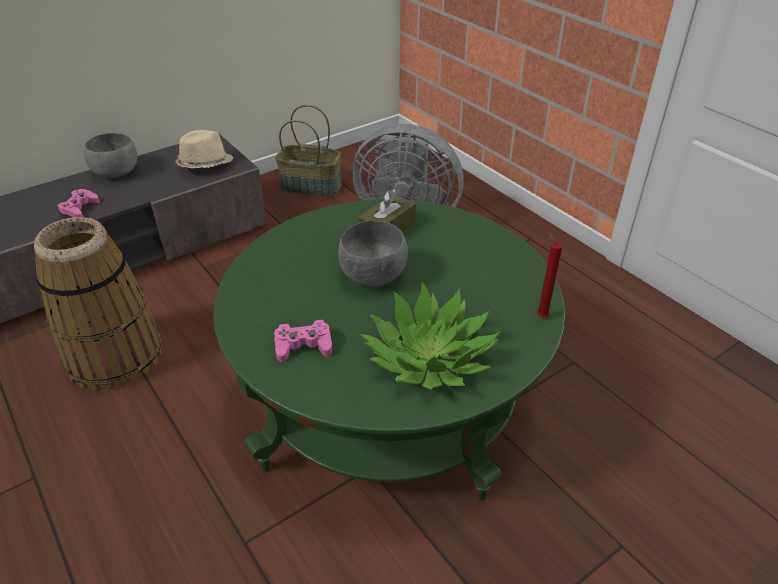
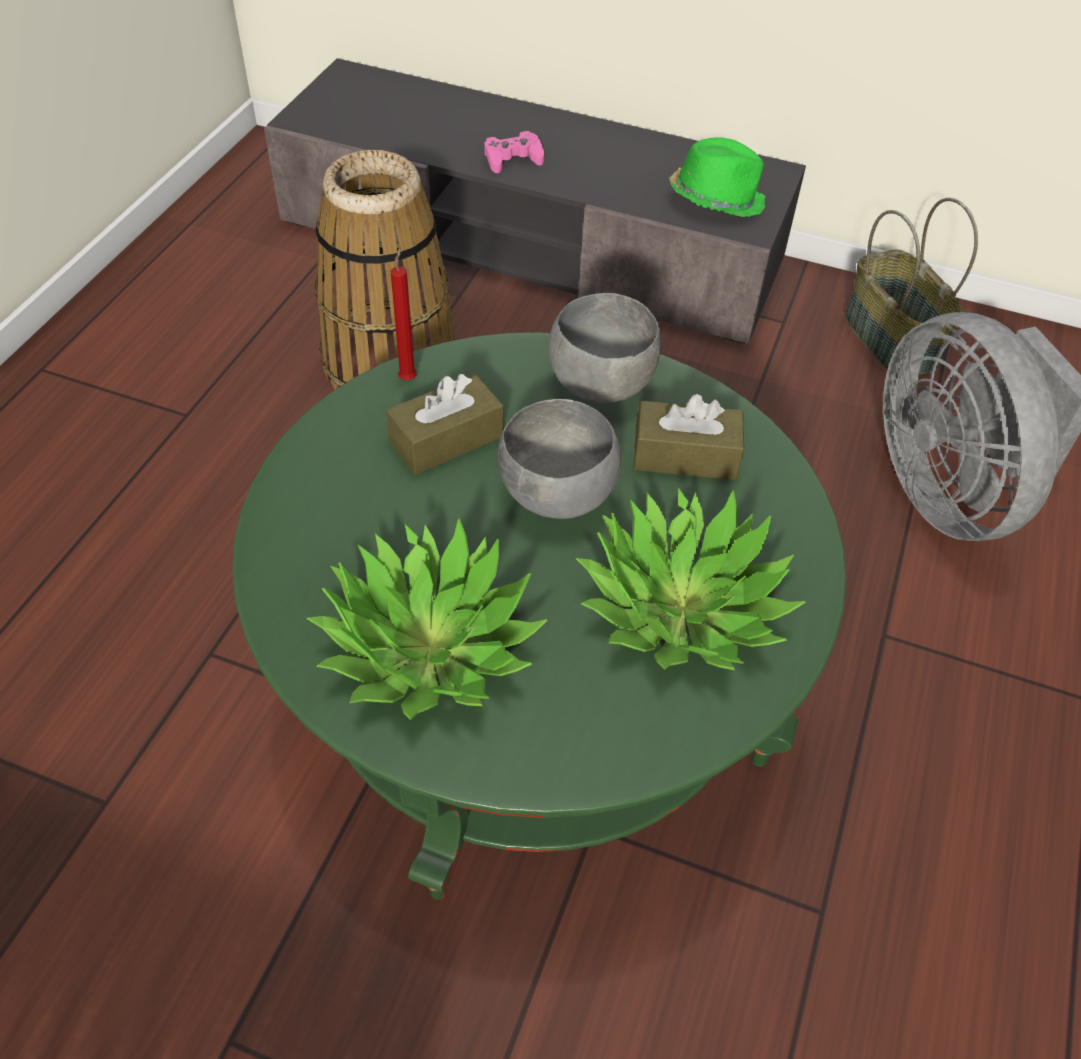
camera: 55 degrees right, 10 degrees up
(116, 173) = (611, 140): grey bowl -> grey bowl (601, 383)
(204, 165) = (715, 199): beige hat -> green hat
(298, 297) = (446, 439): none -> brown tissue box
(303, 346) = (355, 494): pink game controller -> none
(471, 269) = (681, 605): none -> potted plant
(540, 316) = (637, 753): red candle -> red candle (408, 377)

